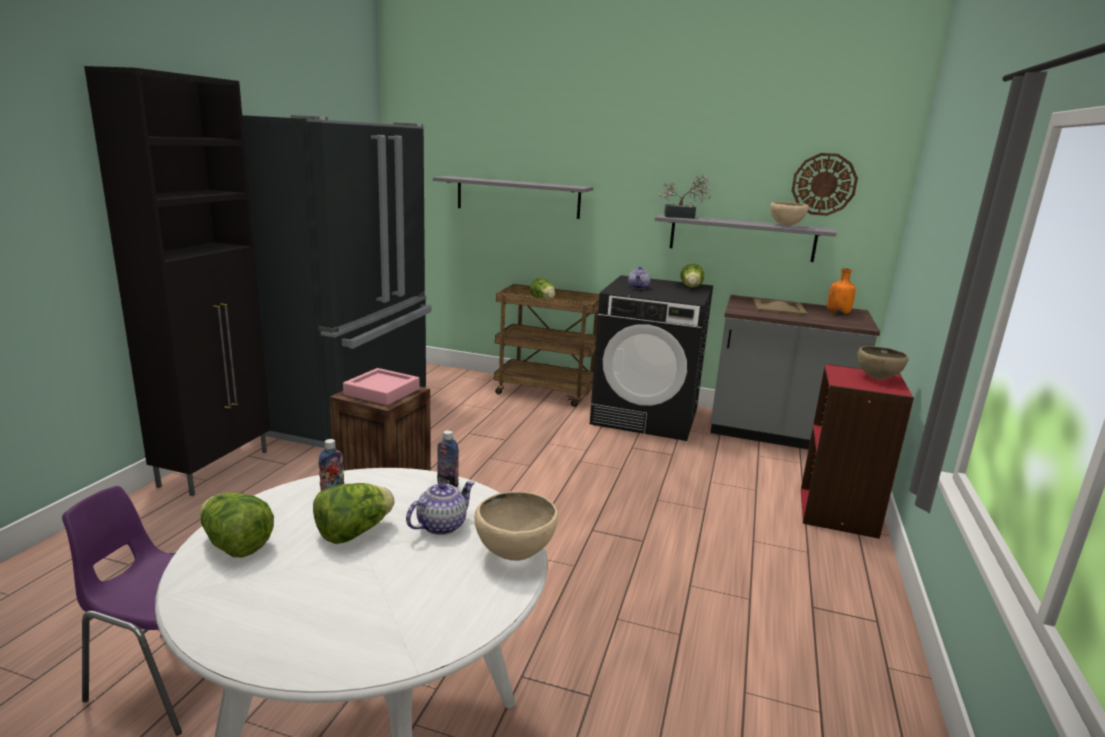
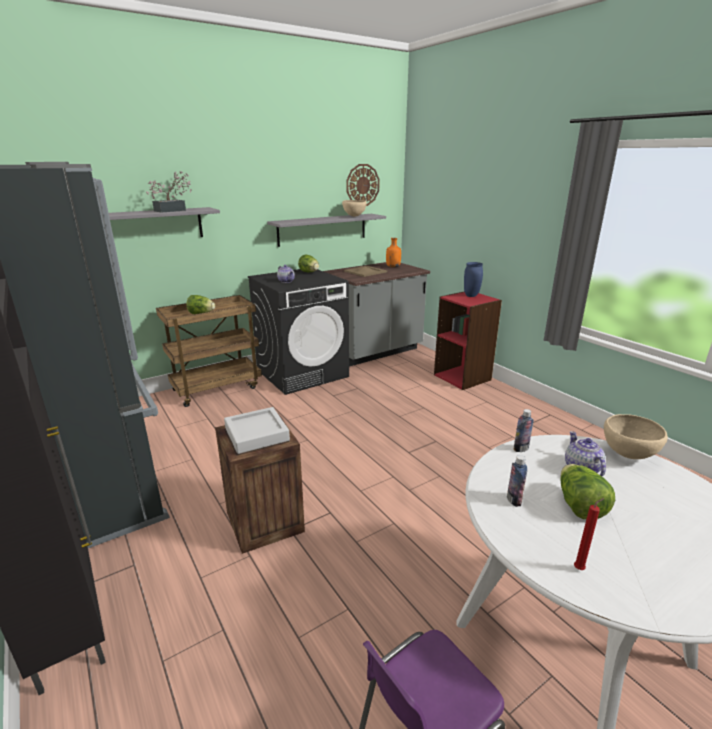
camera: 50 degrees left, 5 degrees up
(235, 545) = (580, 568): lettuce -> red candle
(382, 392) = (256, 434): pink tray -> grey tray
(683, 217) = (291, 221): potted plant -> potted plant (173, 210)
(877, 378) = (471, 296): brown bowl -> blue vase

